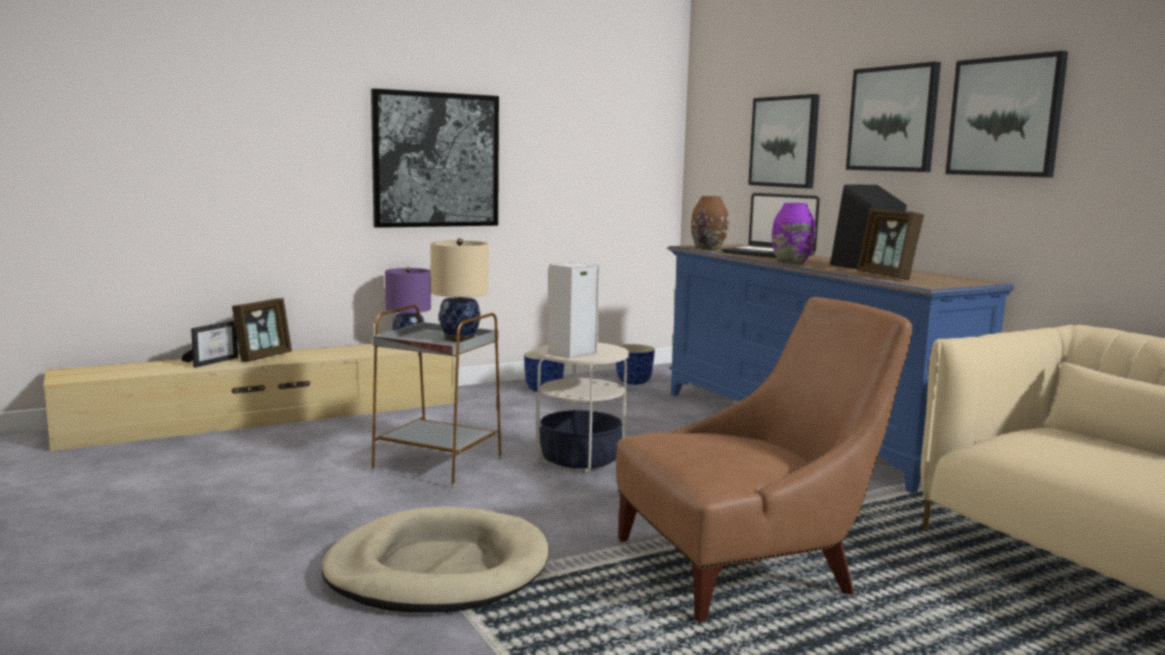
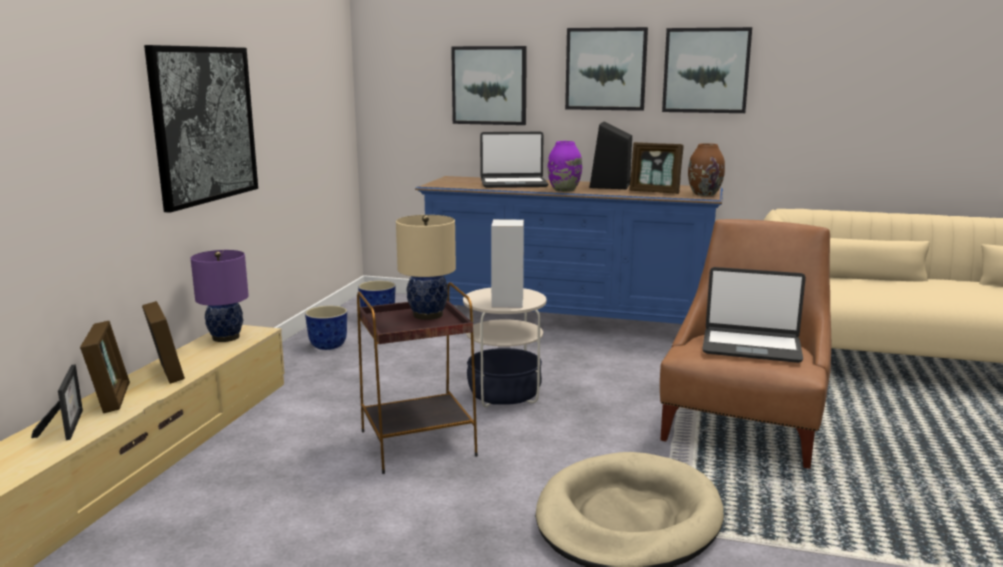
camera: 45 degrees left, 5 degrees up
(324, 353) = (166, 372): none -> picture frame
(438, 465) = (419, 443): grey side table -> brown side table
(708, 249) = (458, 185): brown vase -> brown vase (704, 194)
(725, 451) = (751, 346): none -> laptop

